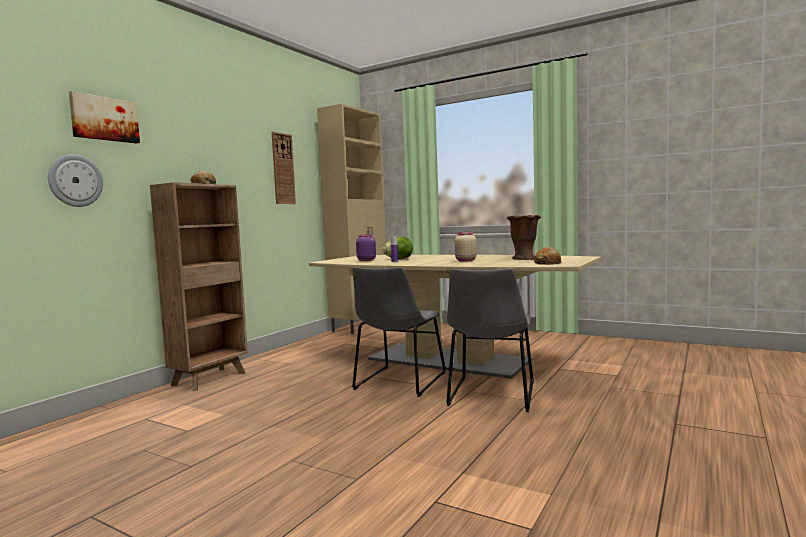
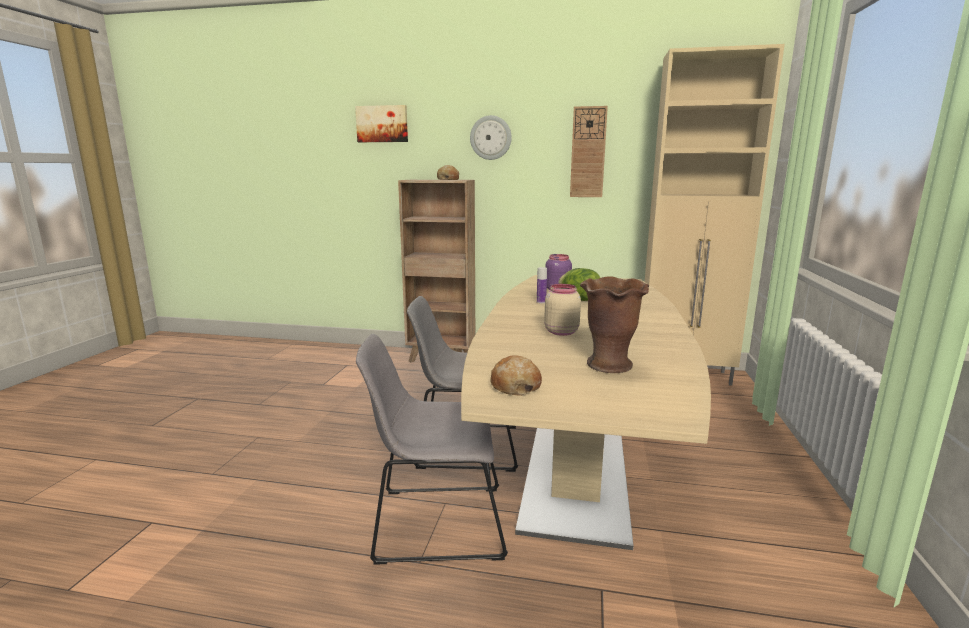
camera: 70 degrees right, 10 degrees up
(75, 181) = (360, 177): wall clock -> wall clock (490, 138)

